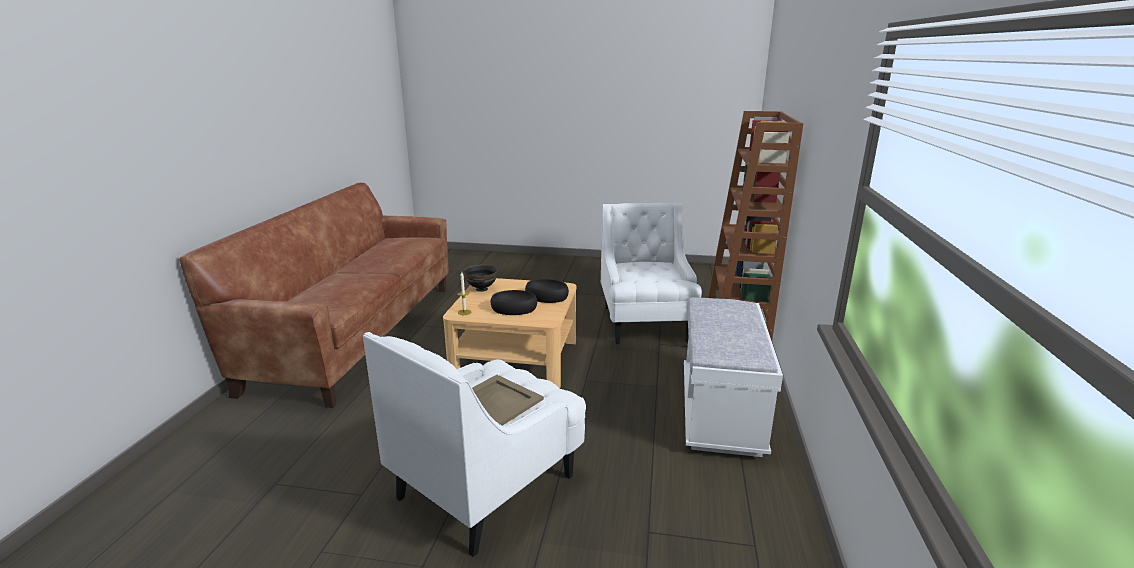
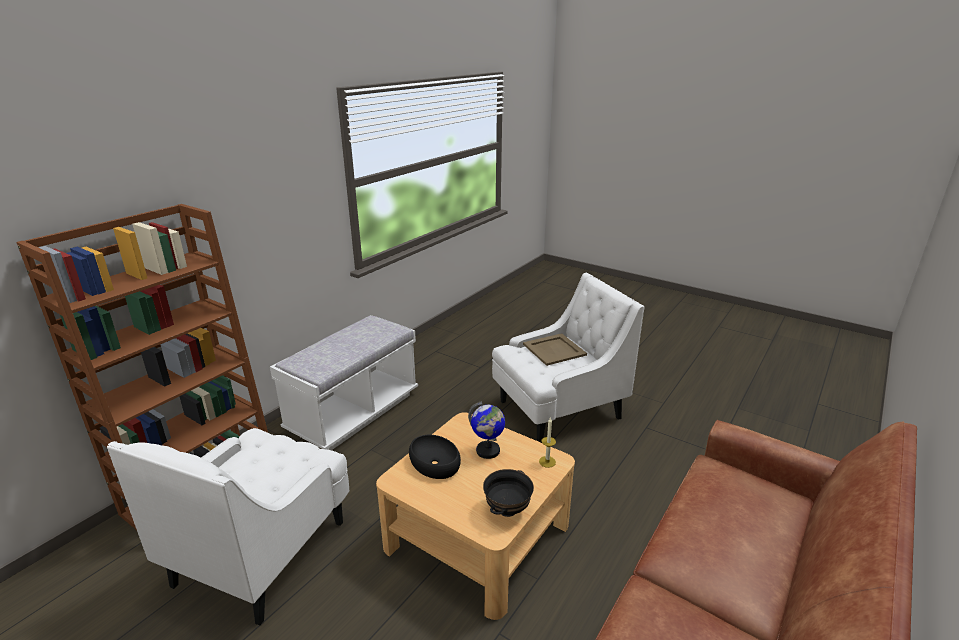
camera: 155 degrees left, 5 degrees up
(513, 309) = (488, 451): black bowl -> globe

